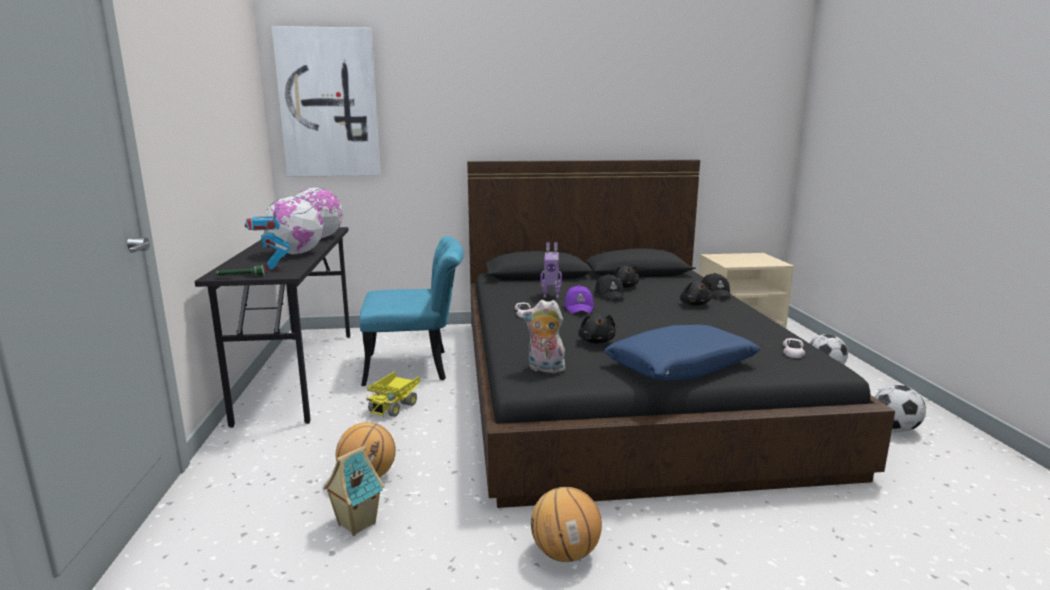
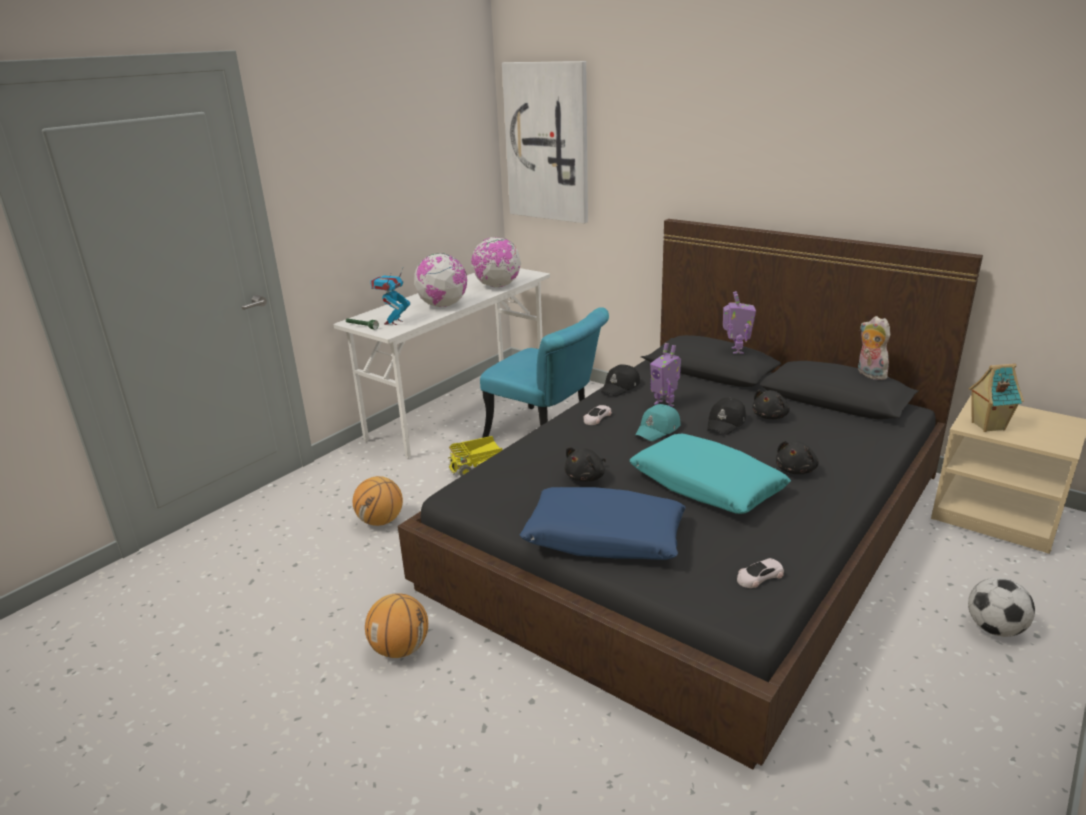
camera: 45 degrees right, 10 degrees up
(299, 374) = (460, 409): black desk -> white desk
(355, 524) = (329, 552): toy house -> toy house (986, 426)
(544, 369) = (491, 488): plush toy -> plush toy (869, 374)
(560, 252) = (736, 350): none -> toy robot
(579, 307) = (658, 430): purple cap -> turquoise cap
(670, 324) = (706, 486): none -> turquoise pillow
(715, 293) = (862, 464): black cap -> black cap (621, 387)
(895, 428) = (923, 744): football -> none

